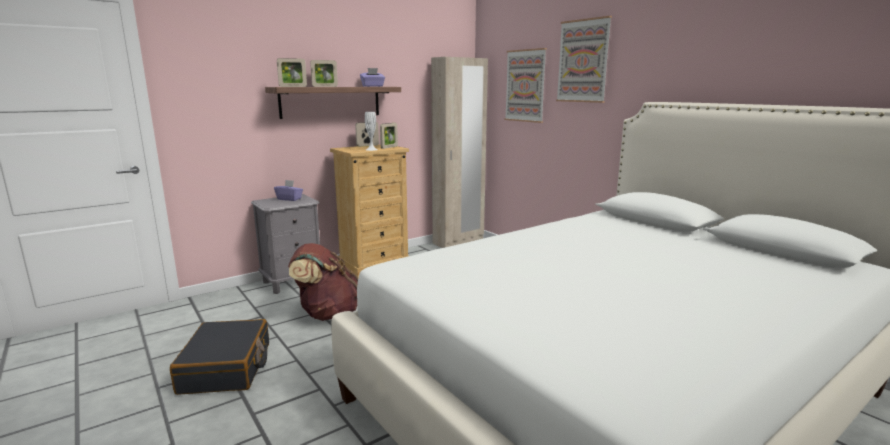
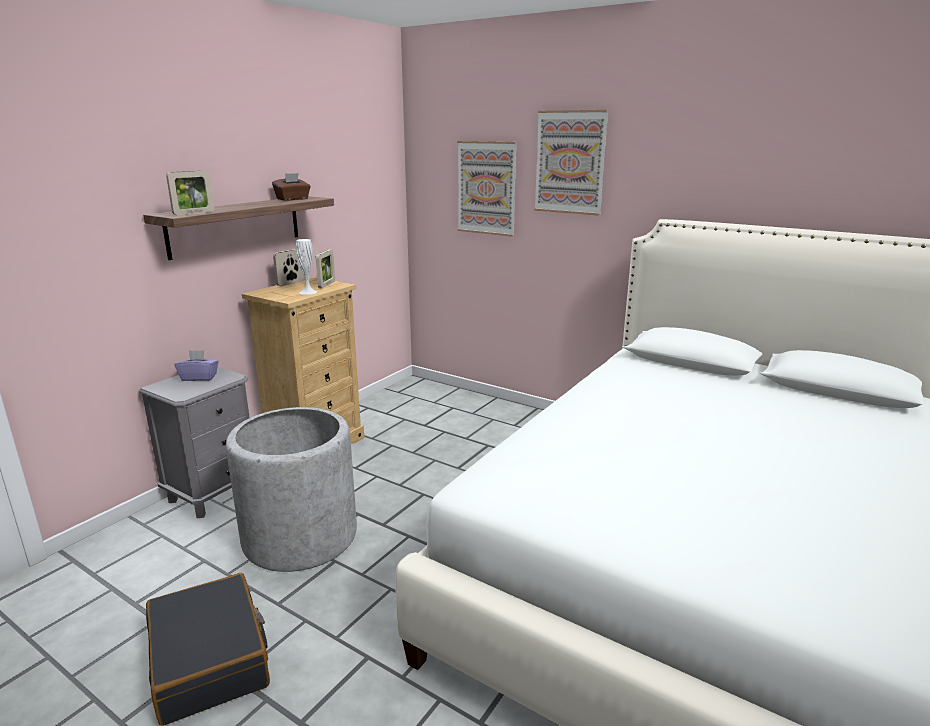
camera: 20 degrees left, 5 degrees up
(325, 86) = (231, 206): picture frame -> none
(327, 314) = (300, 536): brown backpack -> grey planter
(373, 86) = (293, 199): purple tissue box -> brown tissue box
(458, 241) = (403, 390): beige wardrobe -> none

